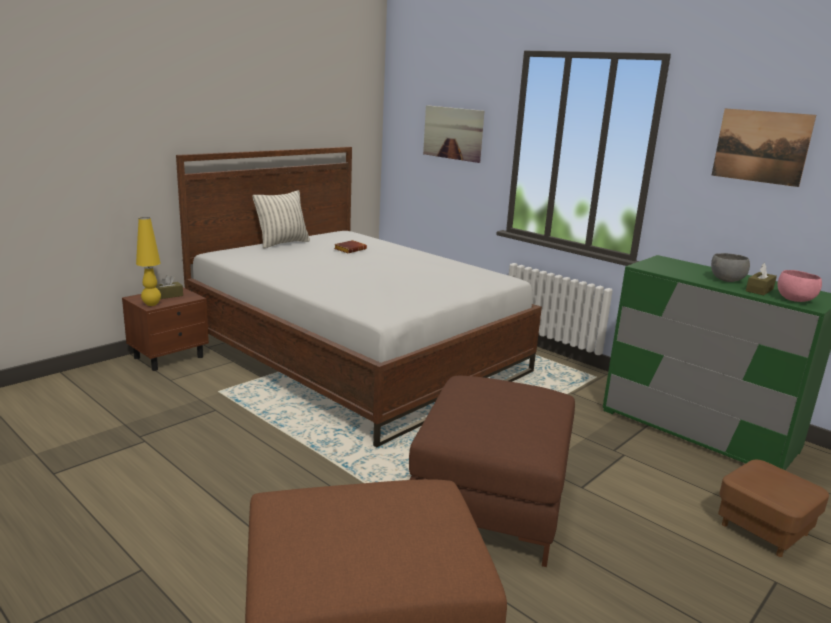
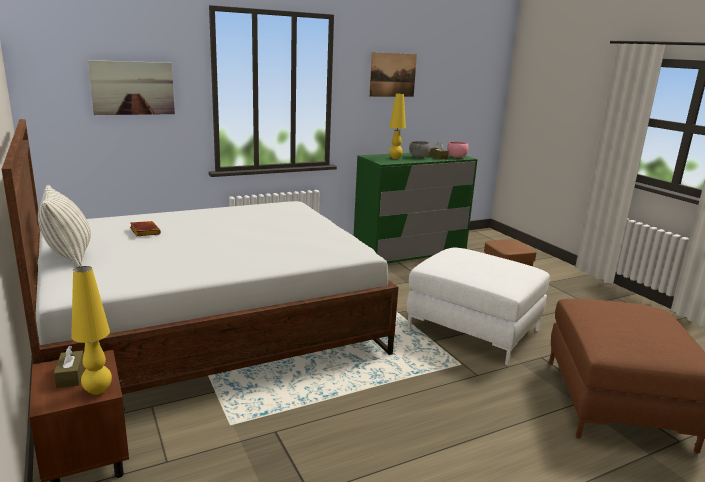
camera: 70 degrees left, 0 degrees up
(491, 502) = (474, 329): brown ottoman -> white ottoman
(684, 270) = (395, 158): none -> yellow table lamp

